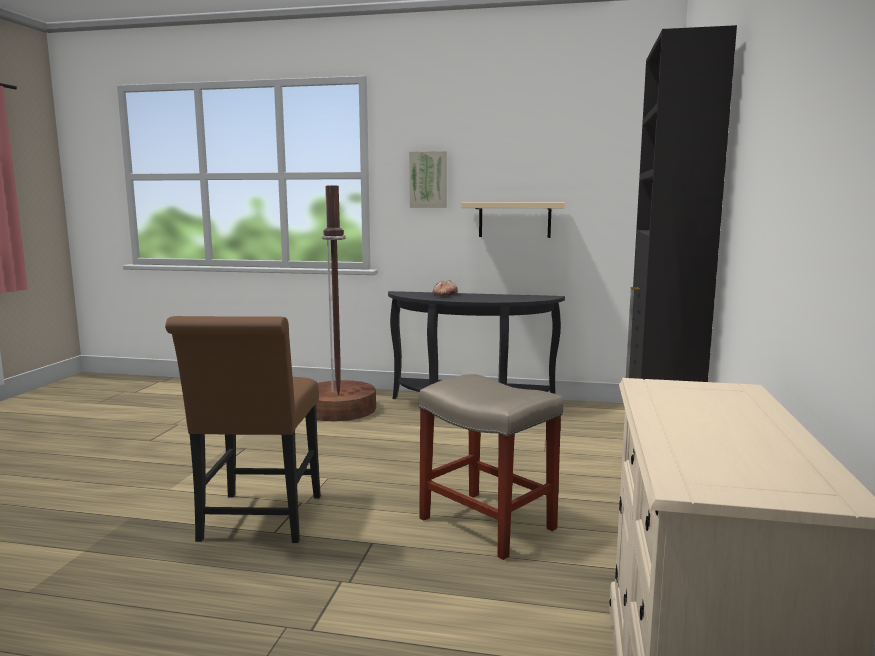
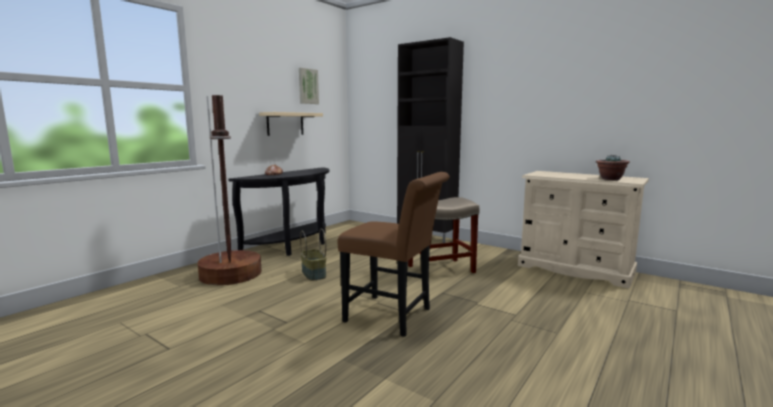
camera: 65 degrees left, 0 degrees up
(375, 444) = (313, 274): none -> basket
(428, 179) = (234, 95): picture -> picture (307, 86)
(709, 456) = (610, 179): none -> potted plant

